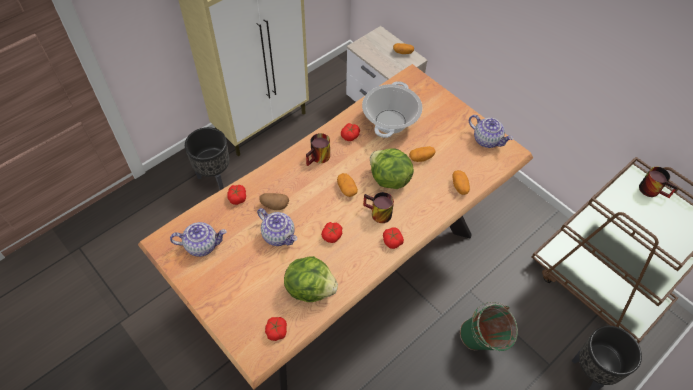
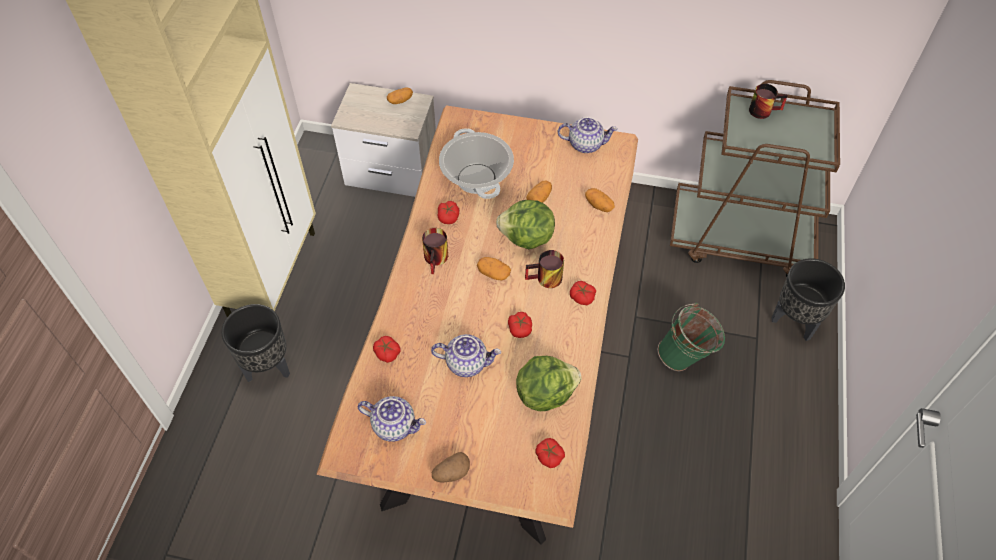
camera: 35 degrees left, 0 degrees up
(202, 245) = (394, 425): teapot -> teapot turned 60 degrees clockwise
(274, 205) = (434, 336): potato -> potato (451, 473)

